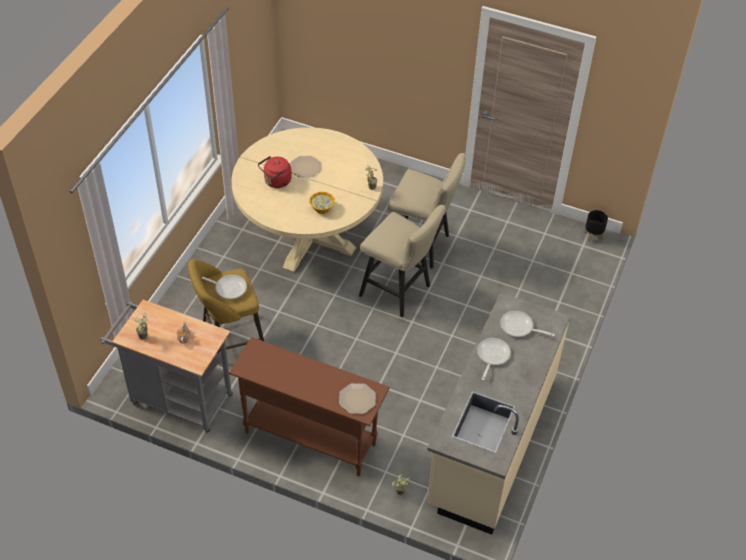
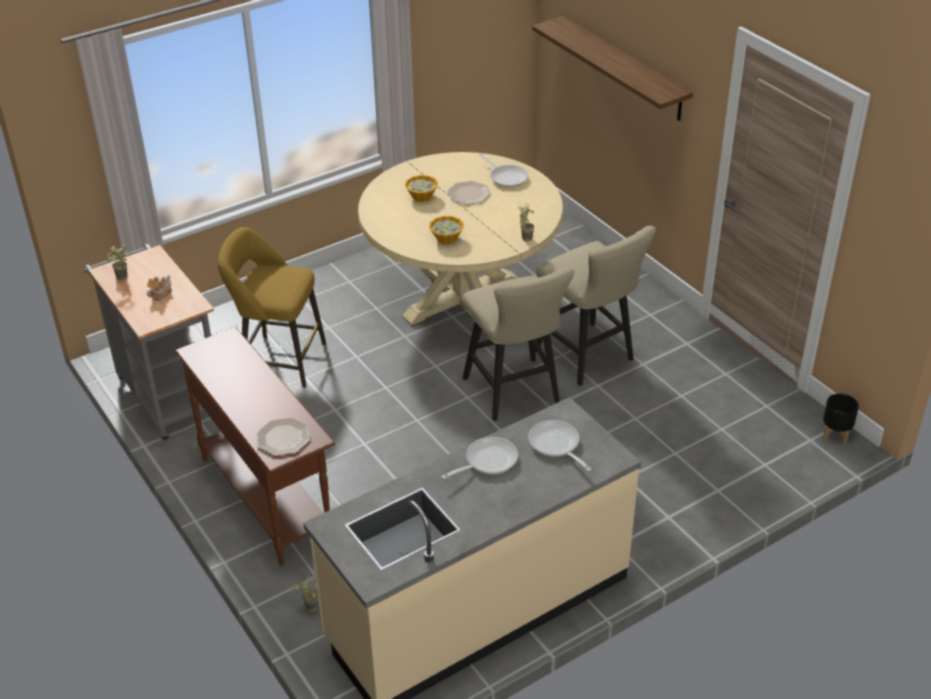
camera: 35 degrees right, 10 degrees down
(228, 288) = (275, 280): frying pan -> frying pan (506, 177)
(276, 182) = (421, 196): red kettle -> bowl
(373, 41) = (623, 68): none -> shelf

